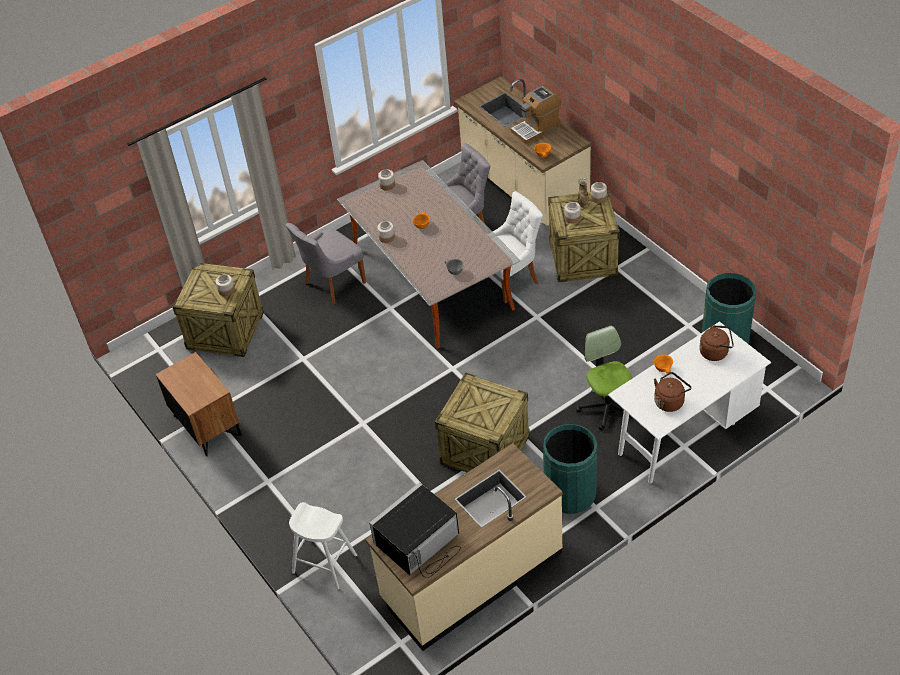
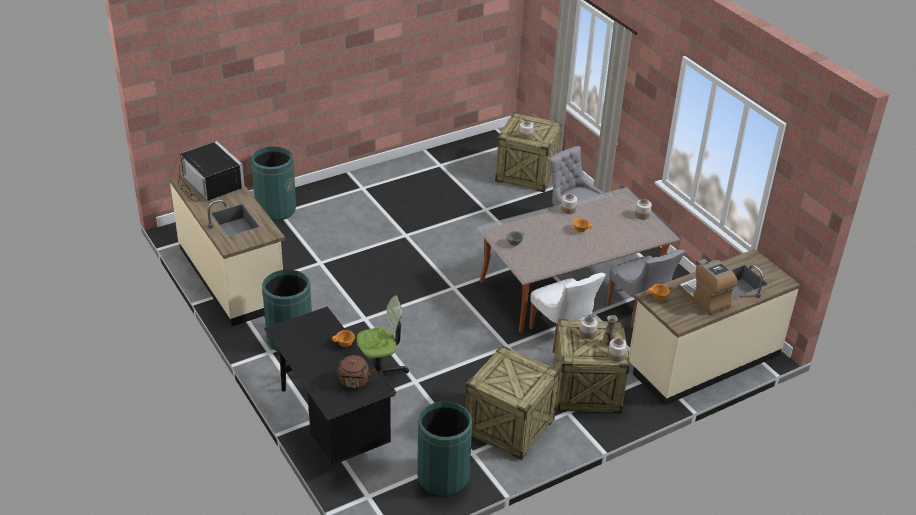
camera: 90 degrees right, 10 degrees down
(206, 426) = (426, 163): brown nightstand -> none
(325, 564) = (276, 210): white stool -> green trash can
(485, 449) = (355, 297): crate -> crate (509, 426)
(670, 401) = (304, 342): brown kettle -> none
(684, 434) = (330, 423): white desk -> black desk

